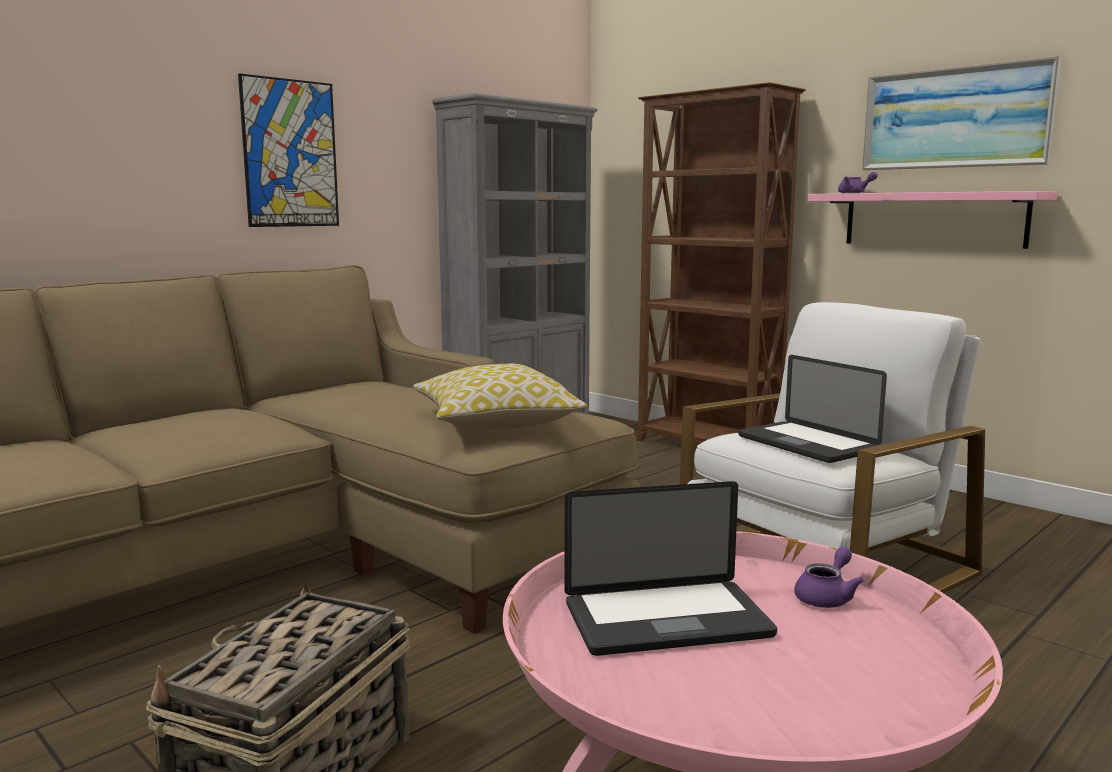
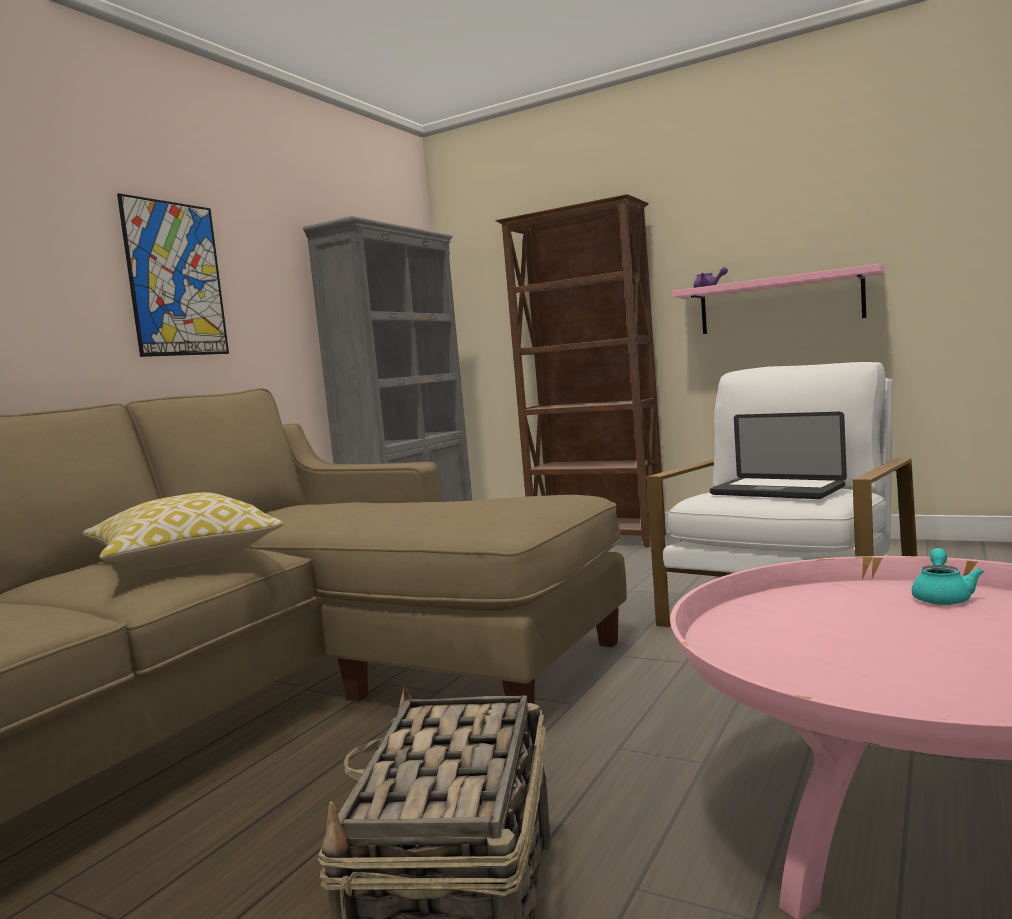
camera: 15 degrees left, 5 degrees down
(495, 422) = (492, 508): pillow -> pillow (184, 558)
(667, 620) = (836, 641): laptop -> none
(827, 597) = (942, 597): purple teapot -> turquoise teapot
(955, 118) = (787, 215): picture -> none

